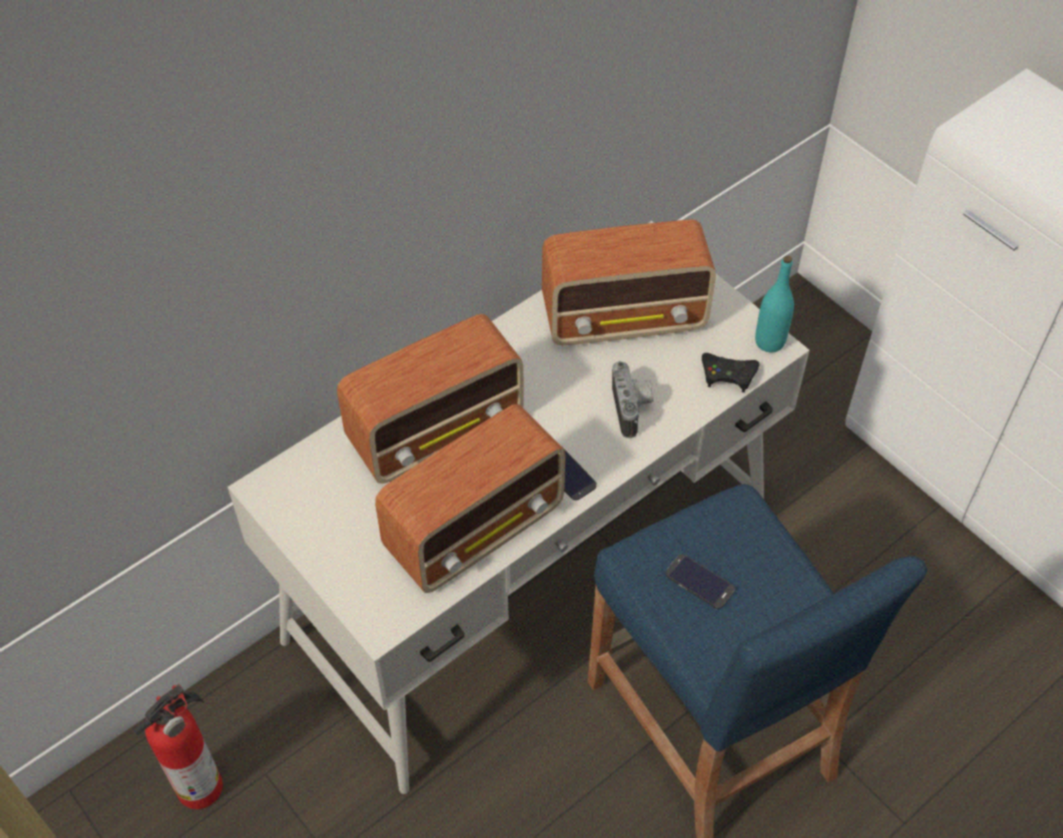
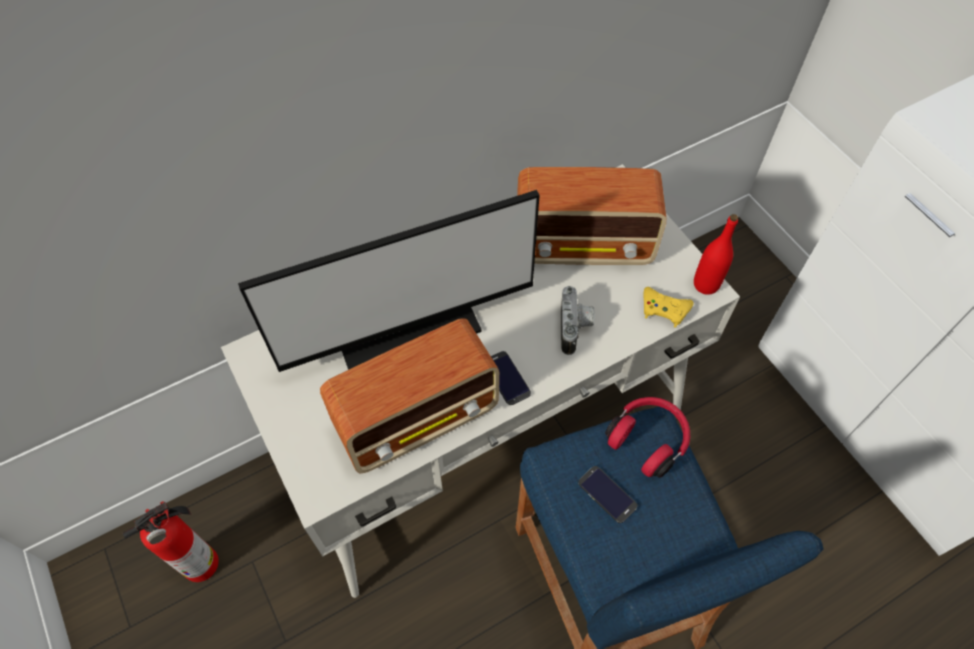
camera: 10 degrees right, 5 degrees up
(438, 431) = (405, 324): radio -> monitor
(728, 374) = (664, 309): black game controller -> yellow game controller
(734, 518) = (648, 439): none -> red headphones
(769, 342) = (706, 284): turquoise bottle -> red bottle

